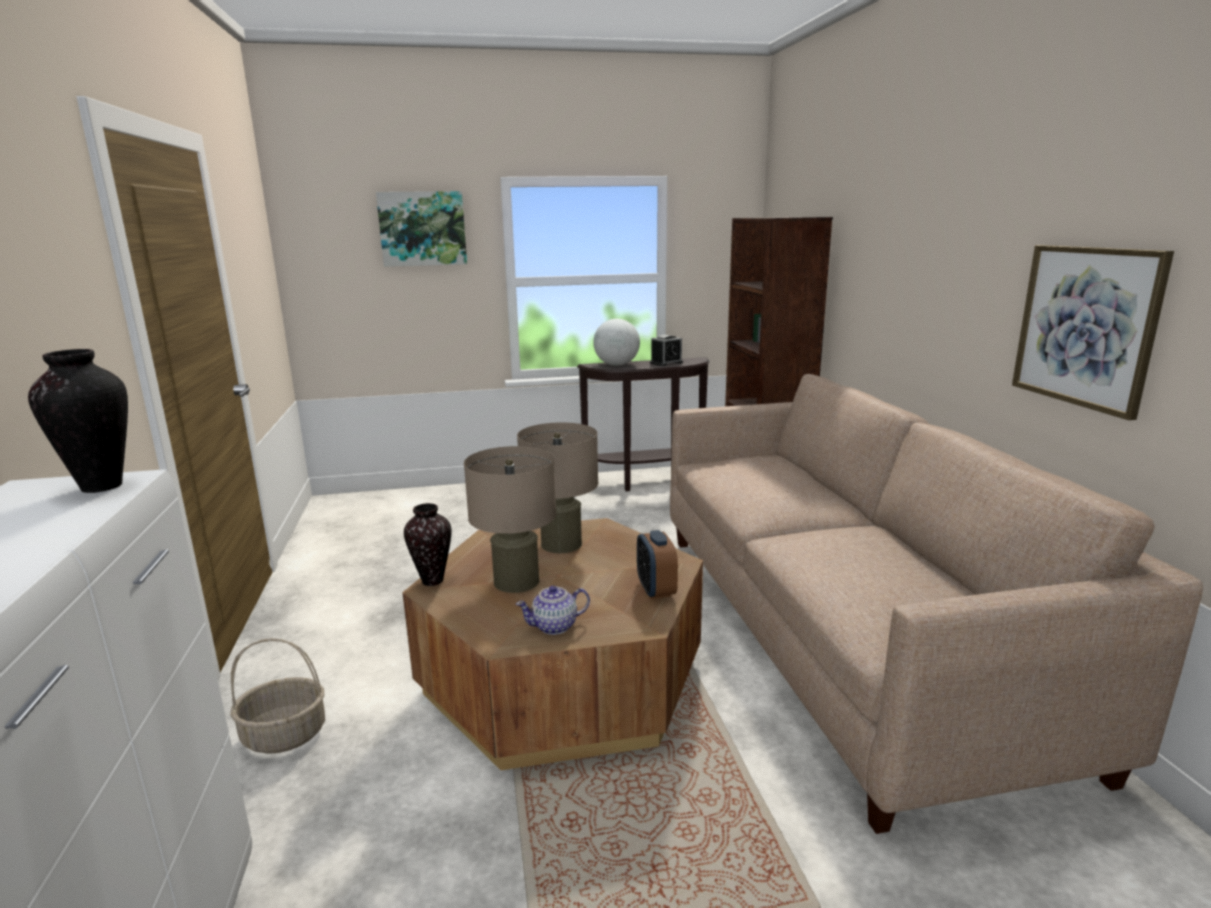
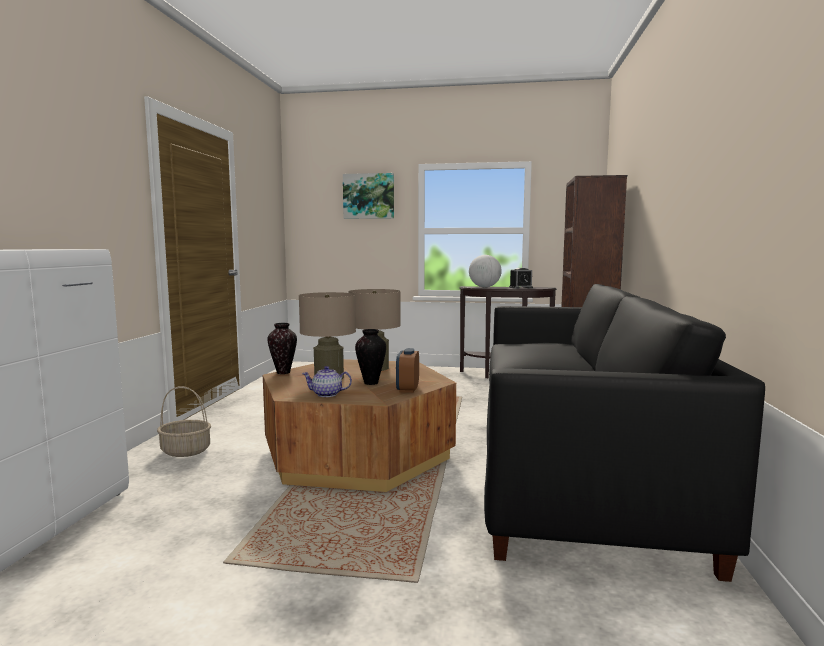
camera: 20 degrees right, 10 degrees down
(101, 487) = (72, 248): vase -> vase (370, 383)
(838, 632) = (572, 463): beige sofa -> black sofa
(1086, 326) = (725, 207): picture -> none

